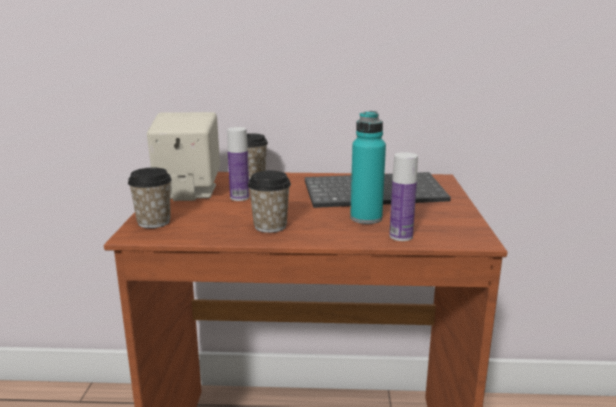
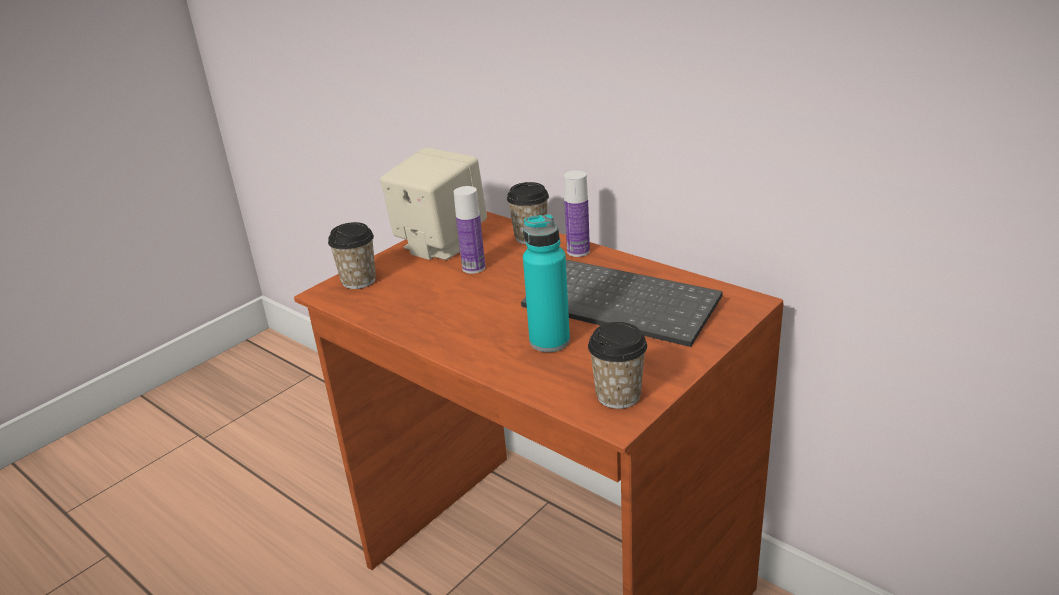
camera: 40 degrees right, 10 degrees up
(270, 226) = (443, 320): cup -> cup (618, 395)
(401, 236) = (542, 381): bottle -> bottle (578, 251)

